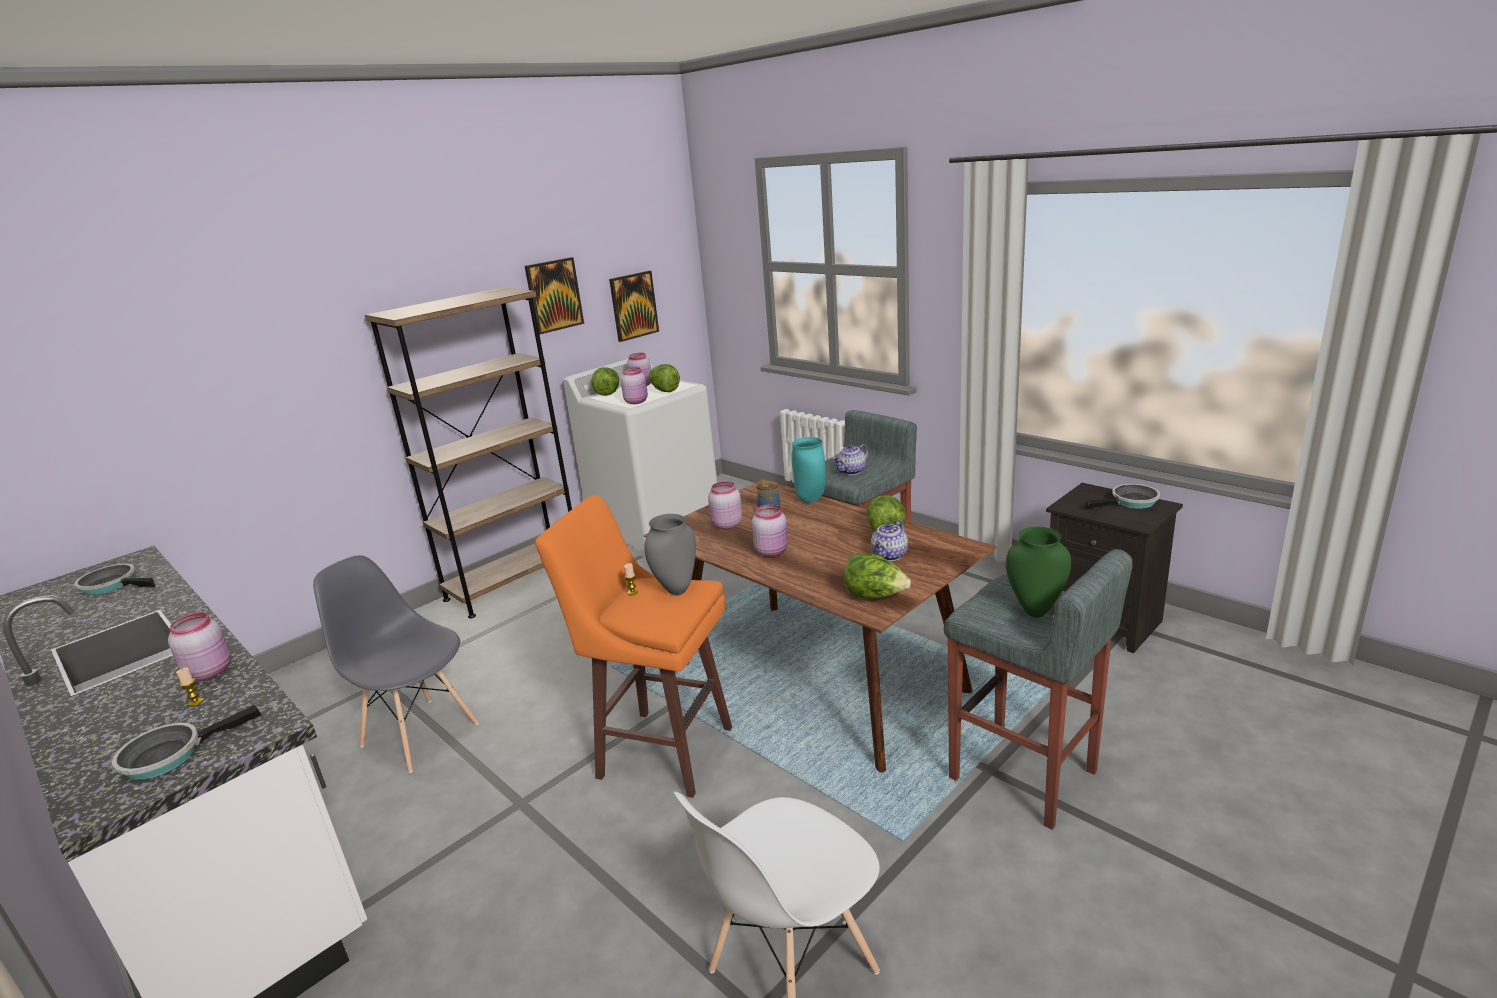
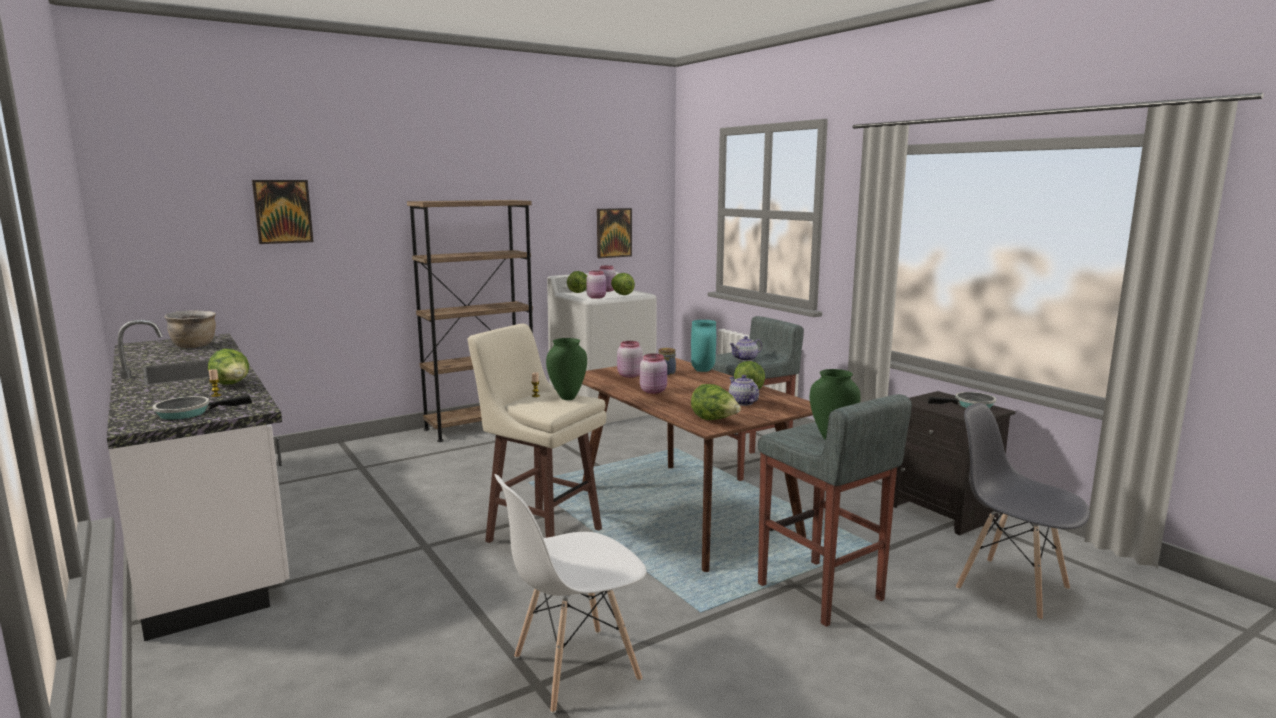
camera: 10 degrees right, 10 degrees down
(113, 585) = (194, 346): frying pan -> brown cooking pot
(210, 671) = (232, 385): pink jar -> lettuce
(419, 734) = (372, 499): grey chair -> grey chair (1011, 587)
(554, 295) = (551, 213): picture -> picture (283, 211)
(662, 751) = (542, 534): orange stool -> beige stool
(676, 590) = (567, 398): grey vase -> green vase
(890, 556) = (742, 403): teapot -> teapot turned 105 degrees clockwise

